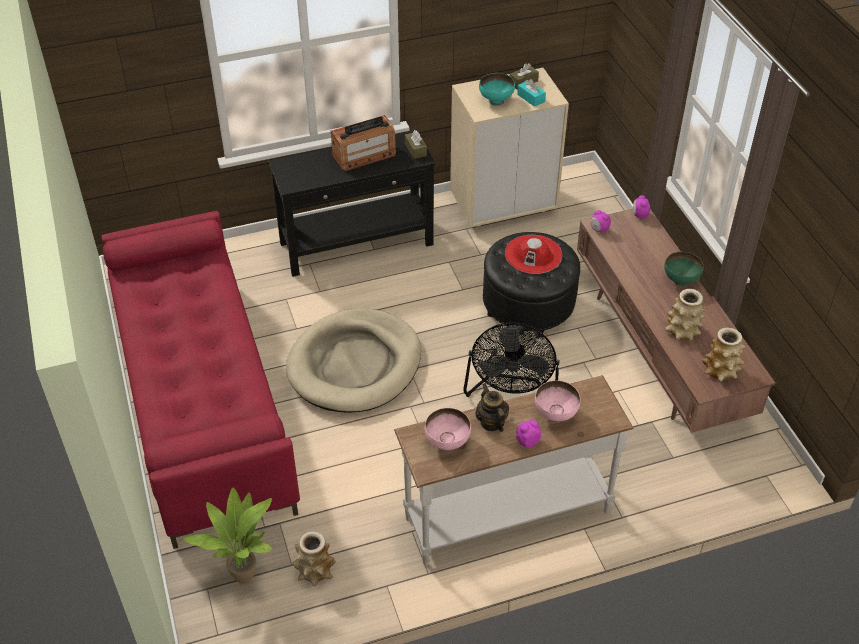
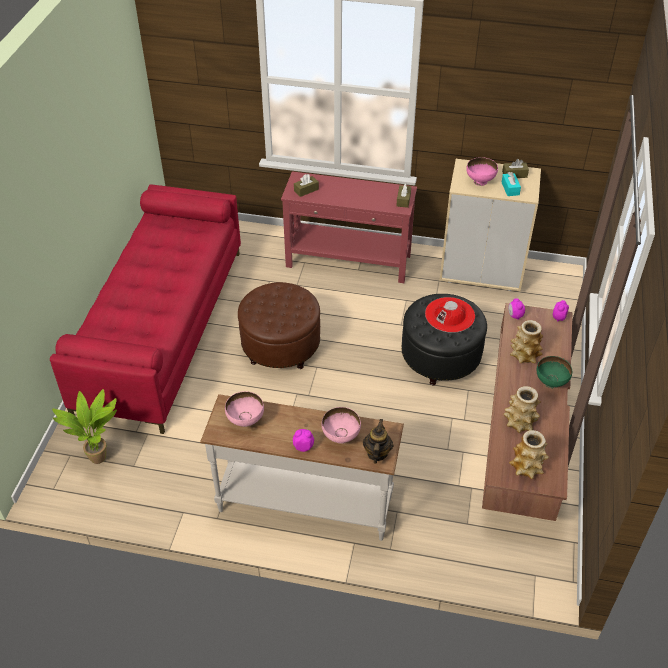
camera: 30 degrees right, 0 degrees up
(302, 175) = (306, 190): none -> brown tissue box
(314, 571) = (144, 477): vase -> vase (524, 355)
(355, 364) = (281, 347): beige dog bed -> brown ottoman
(357, 244) = (349, 261): black console table -> red console table
(364, 155) = (362, 191): radio -> none
(491, 422) = (289, 420): teapot -> teapot (377, 453)
(496, 100) = (480, 181): turquoise bowl -> pink bowl
(508, 387) = (379, 411): black fan -> none

